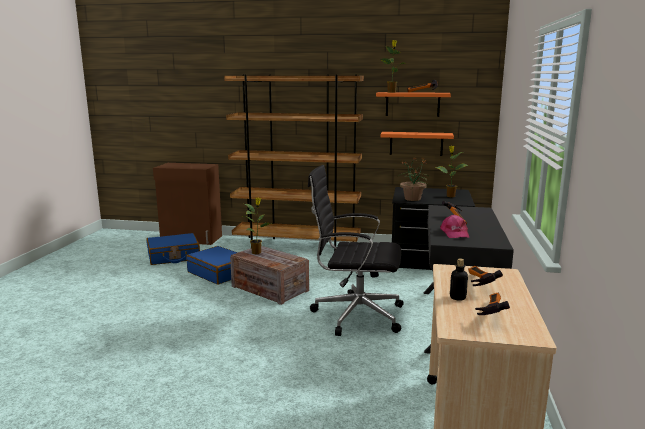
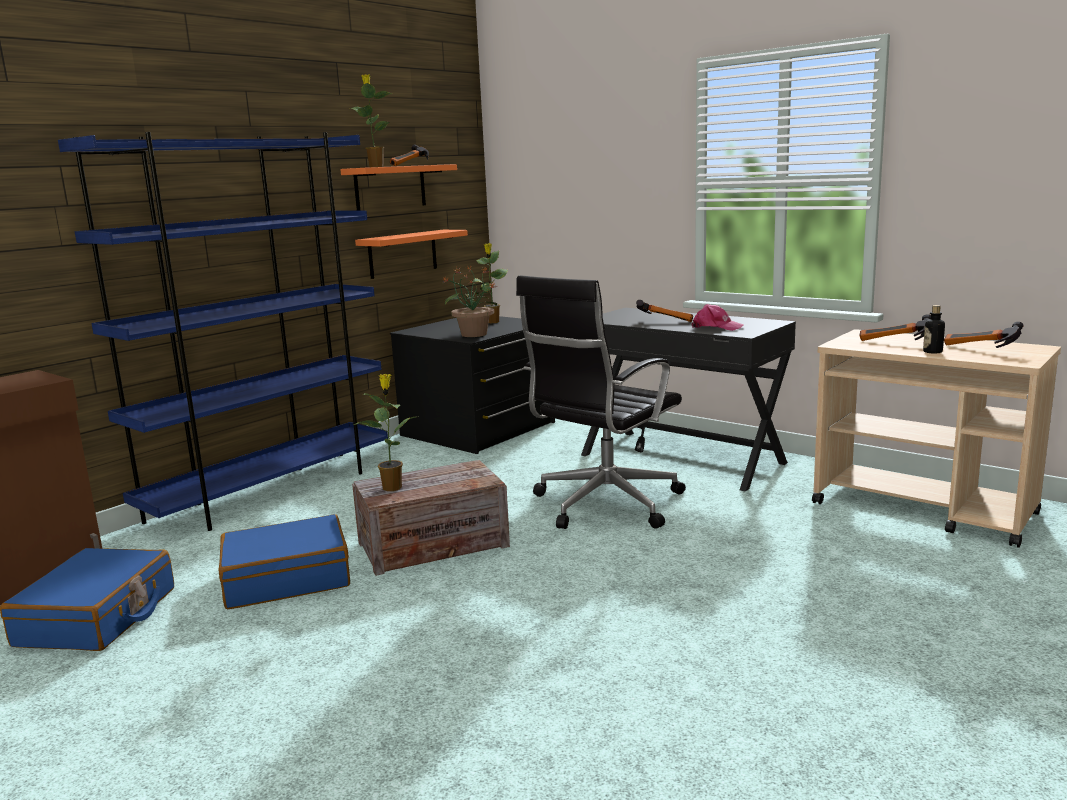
camera: 60 degrees left, 0 degrees up
(297, 245) = (271, 492): brown bookcase -> blue bookcase

